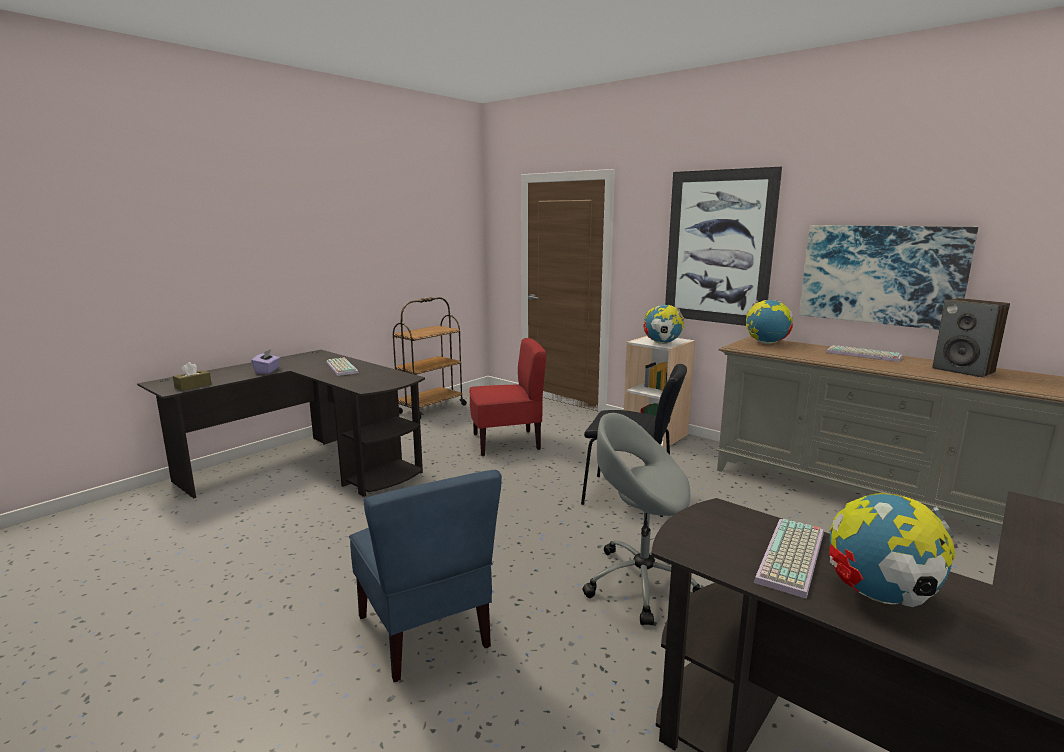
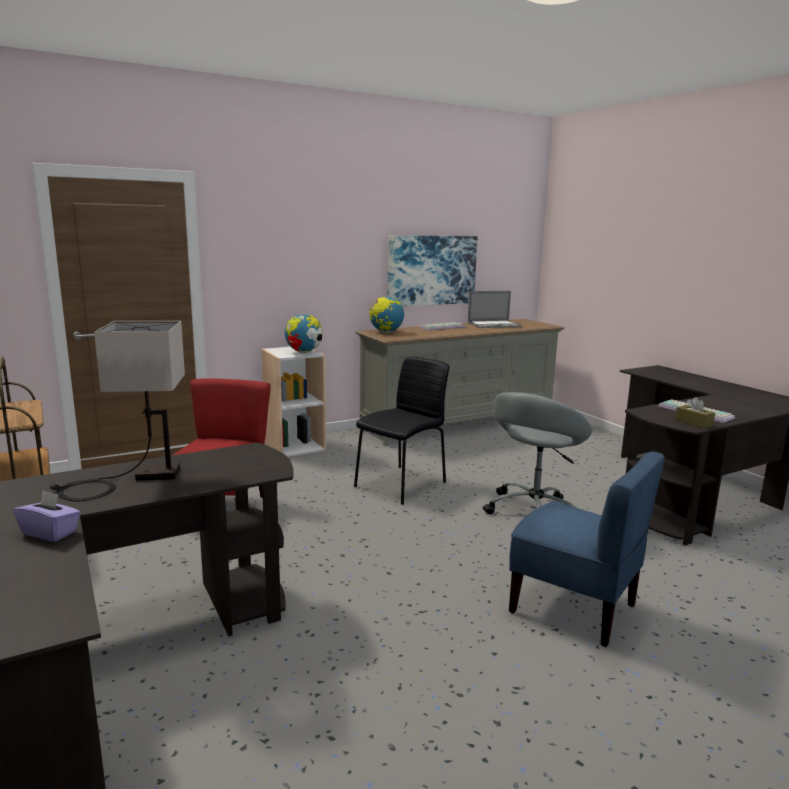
camera: 70 degrees left, 0 degrees up
(193, 386) = (61, 602): brown tissue box -> brown tissue box (693, 422)
(340, 367) = (128, 480): keyboard -> table lamp
(426, 631) = (574, 608): blue chair -> blue chair turned 45 degrees clockwise
(718, 248) = (318, 256): picture -> none
(880, 596) = (727, 409): globe -> none
(964, 370) = (494, 325): speaker -> laptop

